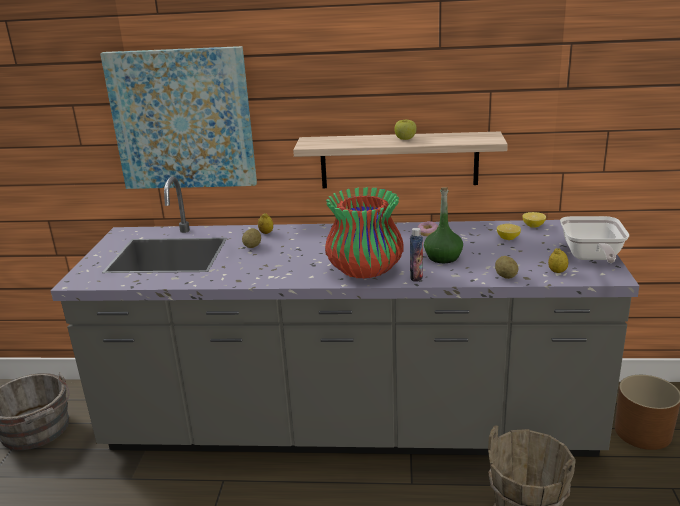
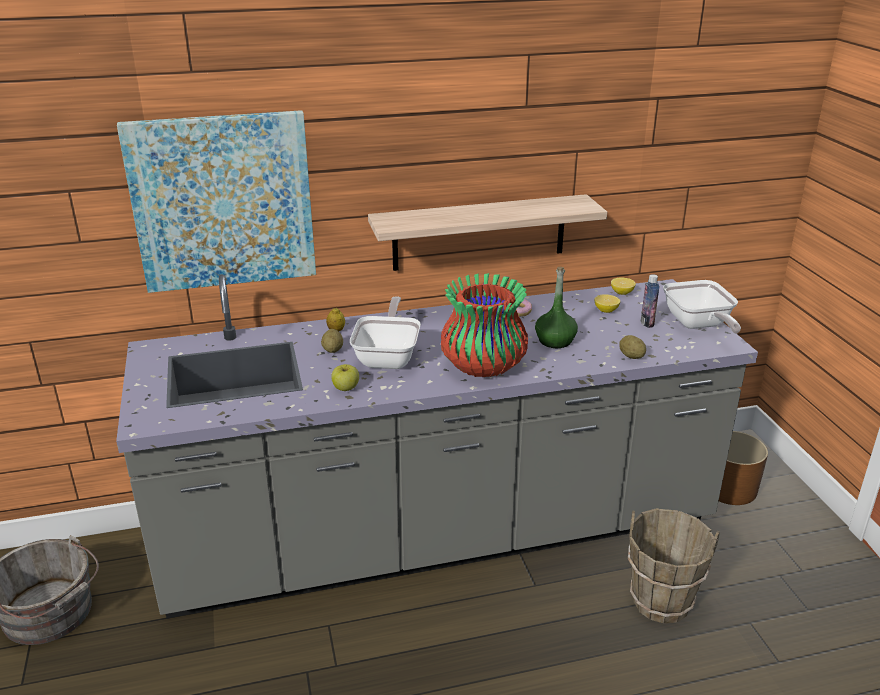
camera: 20 degrees left, 5 degrees up
(292, 255) = (388, 356): none -> frying pan
(405, 139) = (495, 211): apple -> apple (346, 388)
(416, 277) = (543, 368): bottle -> bottle (647, 323)
(557, 272) = (676, 345): lemon -> none

